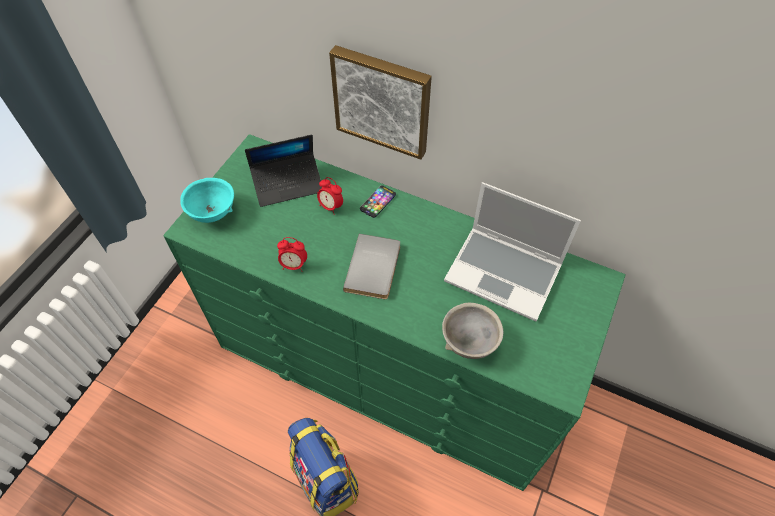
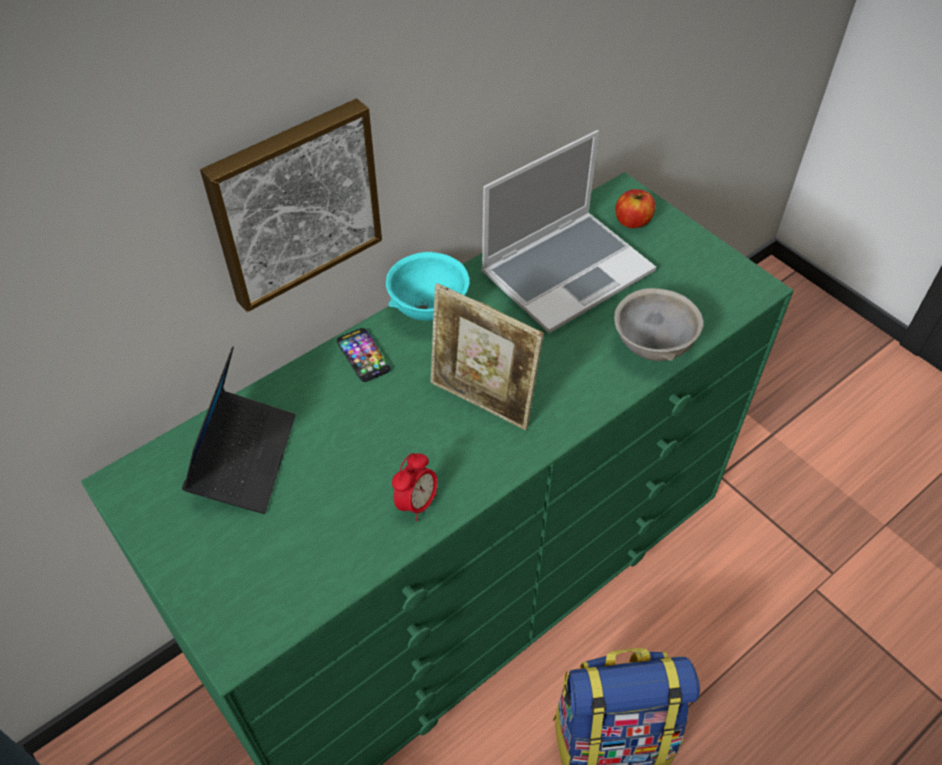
camera: 65 degrees left, 5 degrees down
(213, 212) = (225, 591): turquoise bowl -> turquoise bowl (427, 308)
(331, 207) = (332, 416): alarm clock -> none
(375, 268) = (482, 402): grey book -> picture frame
(577, 294) = (632, 221): none -> apple

